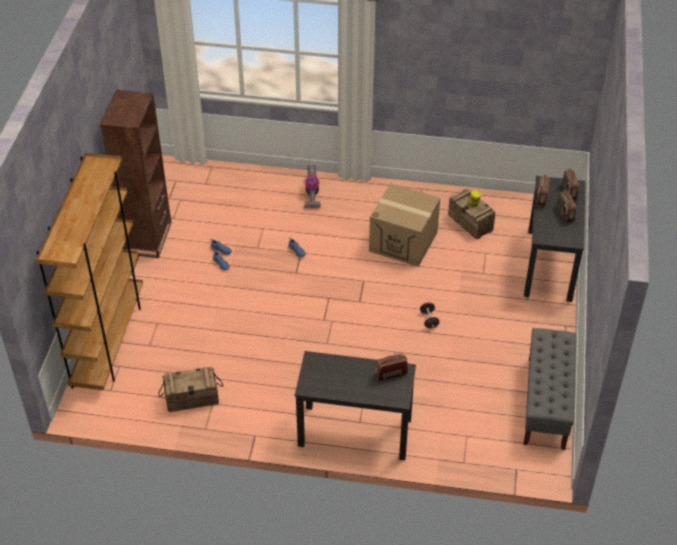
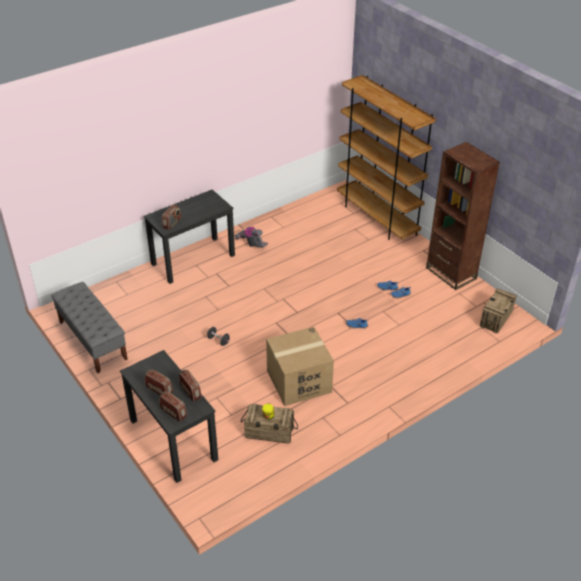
camera: 135 degrees right, 5 degrees down
(192, 398) = (297, 223): crate -> crate (496, 319)
(312, 195) = (406, 370): vacuum cleaner -> vacuum cleaner (251, 244)

